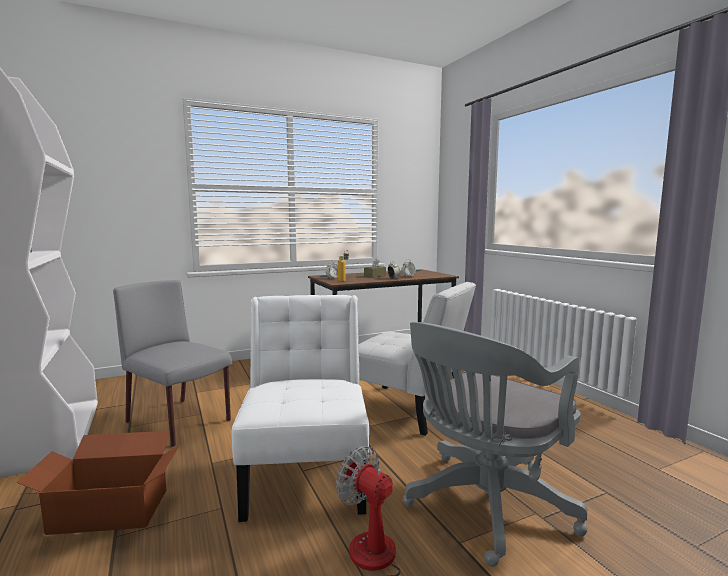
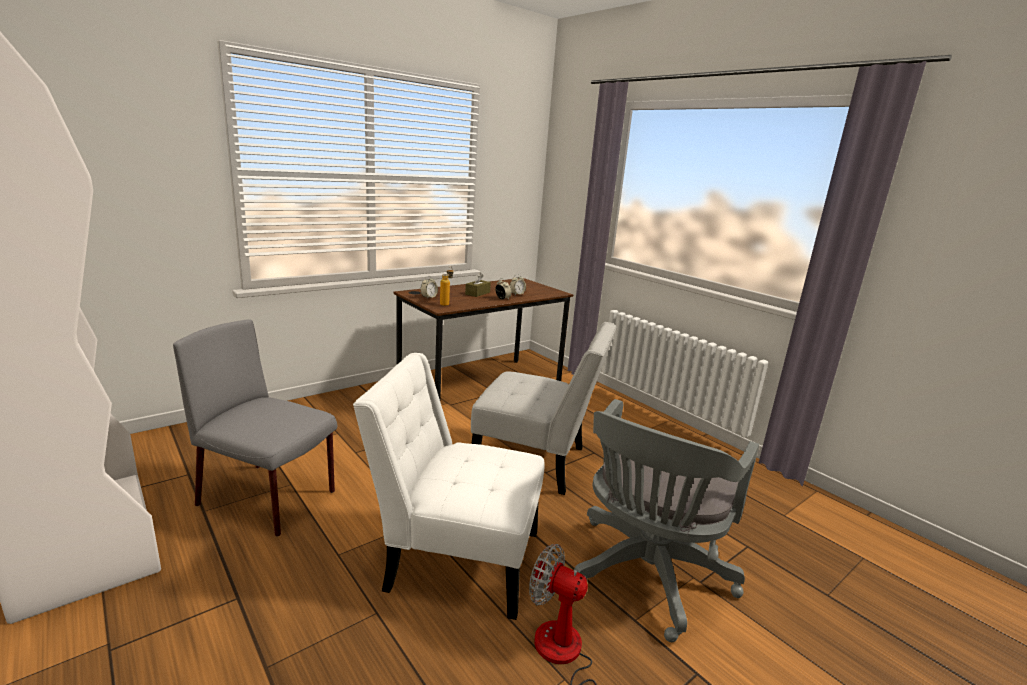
camera: 15 degrees left, 10 degrees up
(109, 510) = (240, 634): cardboard box -> none
(307, 474) = (455, 557): white chair -> white chair turned 60 degrees counterclockwise

